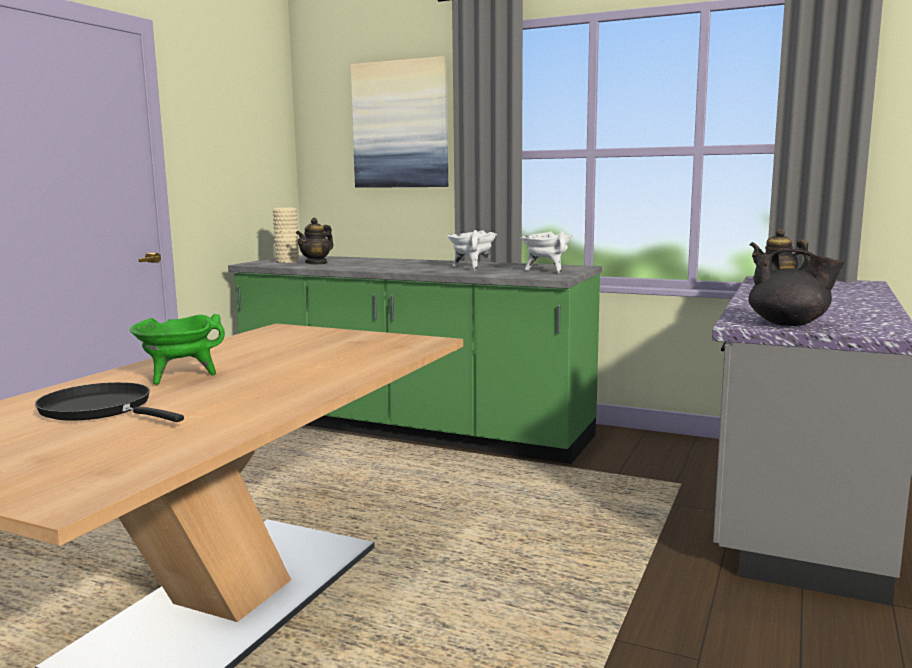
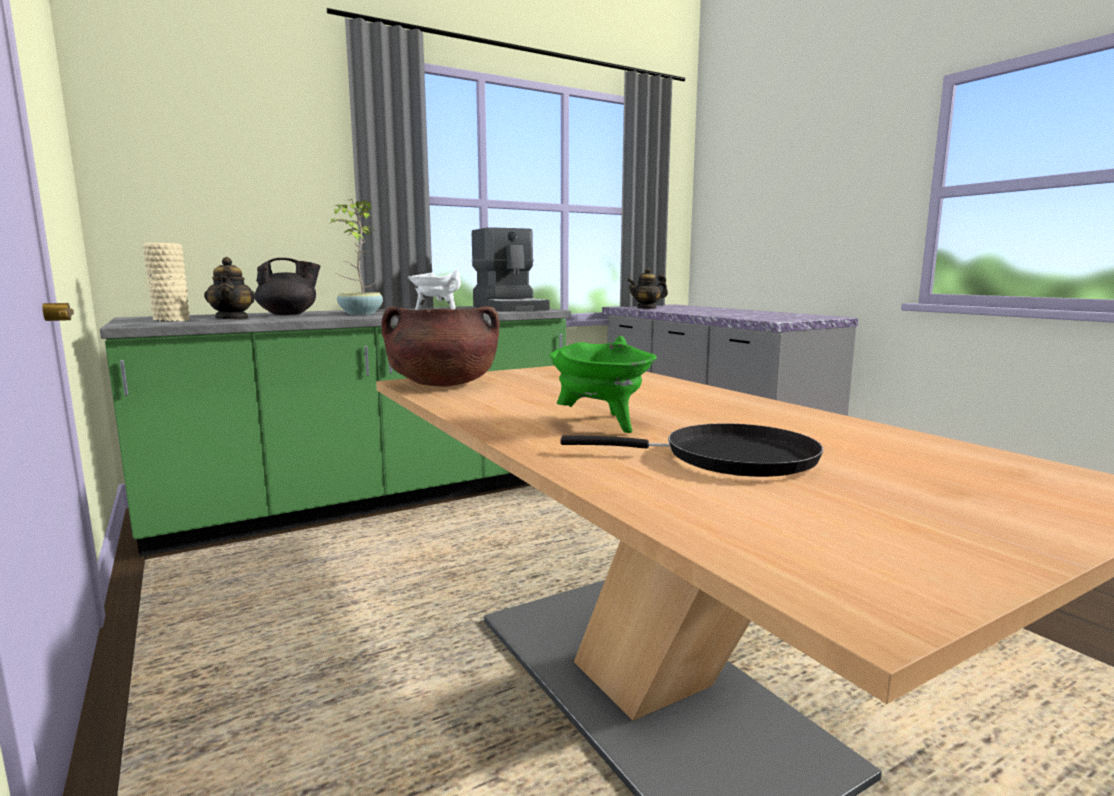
camera: 55 degrees left, 0 degrees up
(101, 409) = (728, 458): black frying pan -> black frying pan turned 150 degrees counterclockwise
(279, 333) = (443, 384): none -> brown cooking pot
(400, 125) = (265, 151): picture -> none
(402, 266) = (359, 314): none -> potted plant
(546, 271) = (510, 308): white cooking pot -> coffee machine
(789, 324) = (785, 318): black teapot -> black teapot (289, 314)

